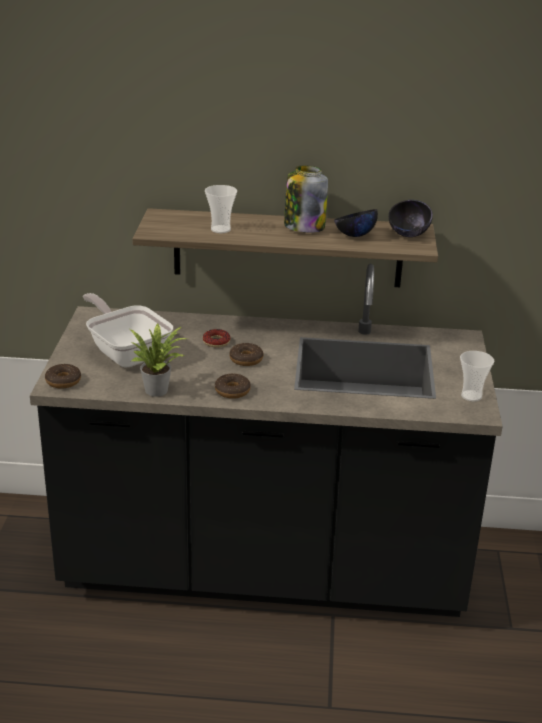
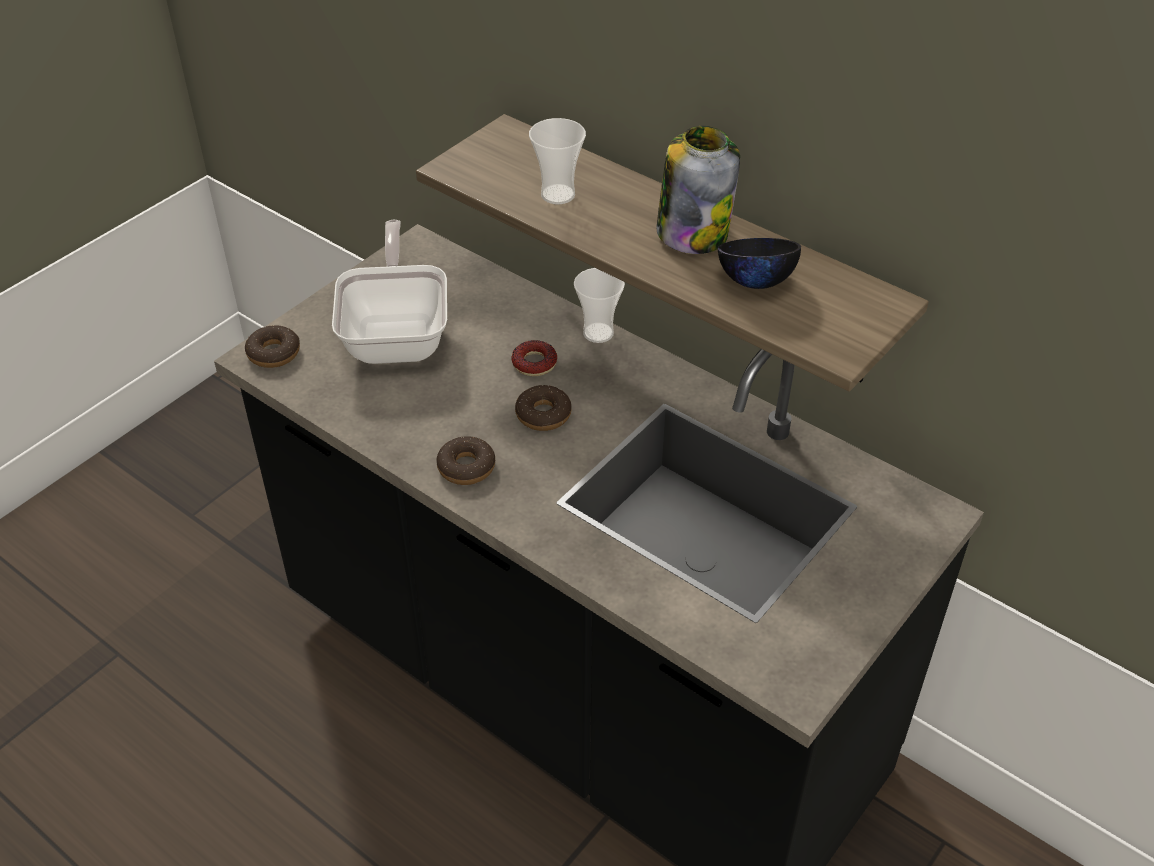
camera: 35 degrees right, 15 degrees up
(159, 389) = (374, 421): potted plant -> none
(408, 235) = (851, 313): black bowl -> none
(471, 396) = (820, 646): cup -> cup (598, 333)

